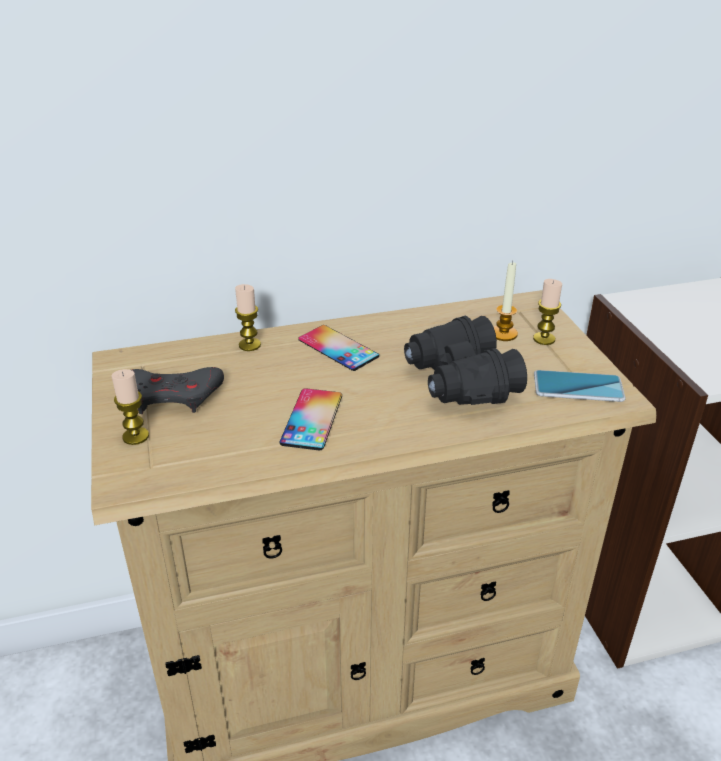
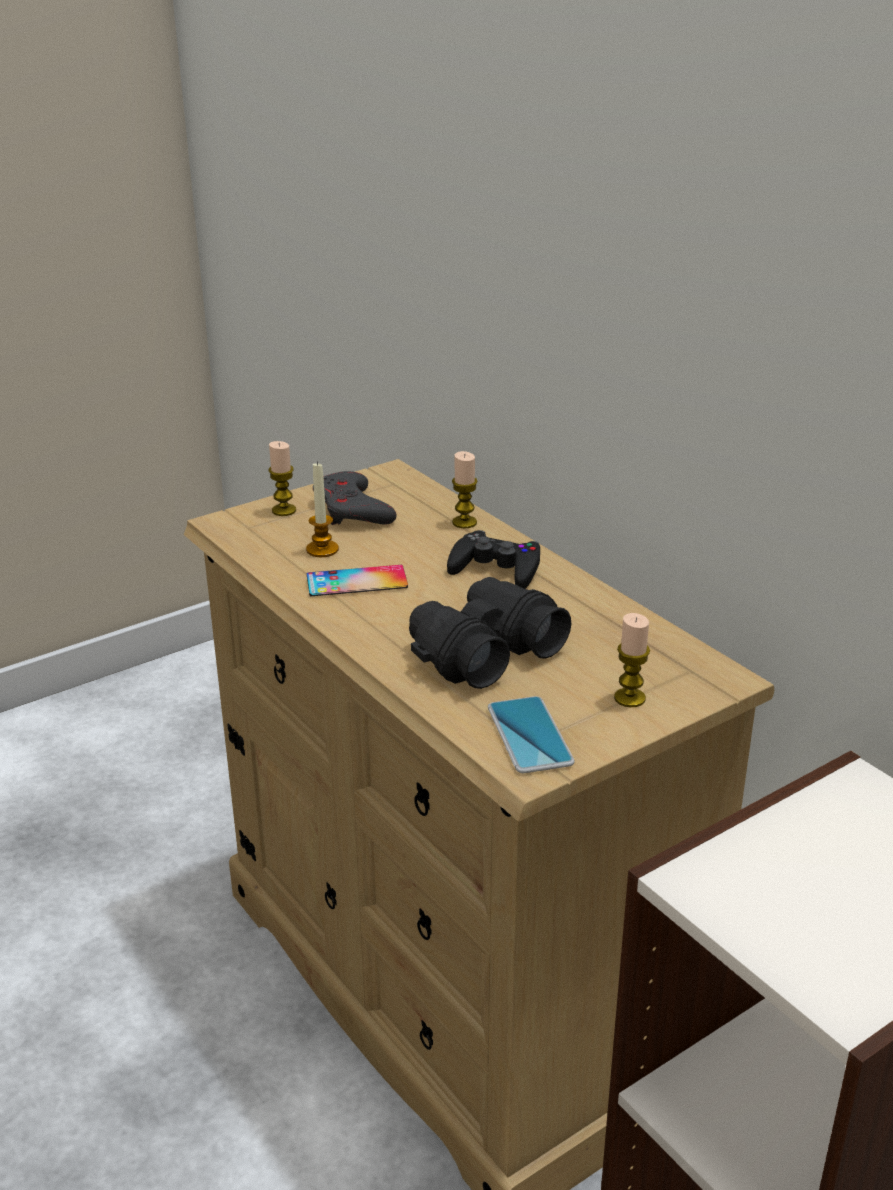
camera: 70 degrees right, 5 degrees down
(338, 348) = (496, 569): phone -> black game controller
(503, 334) = (617, 667): candle -> candle (322, 549)

